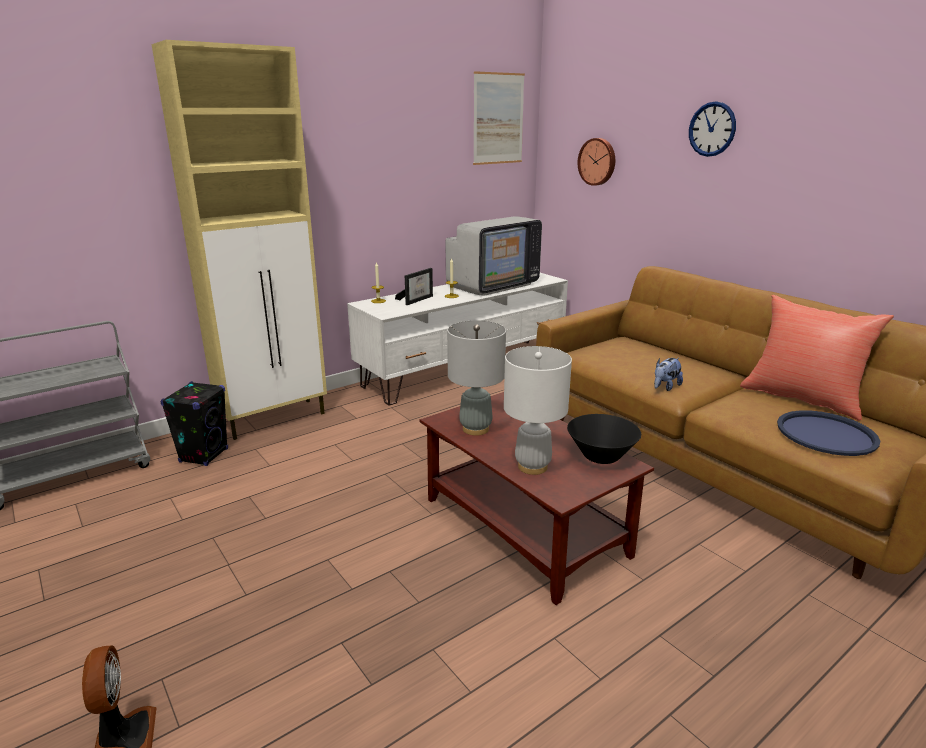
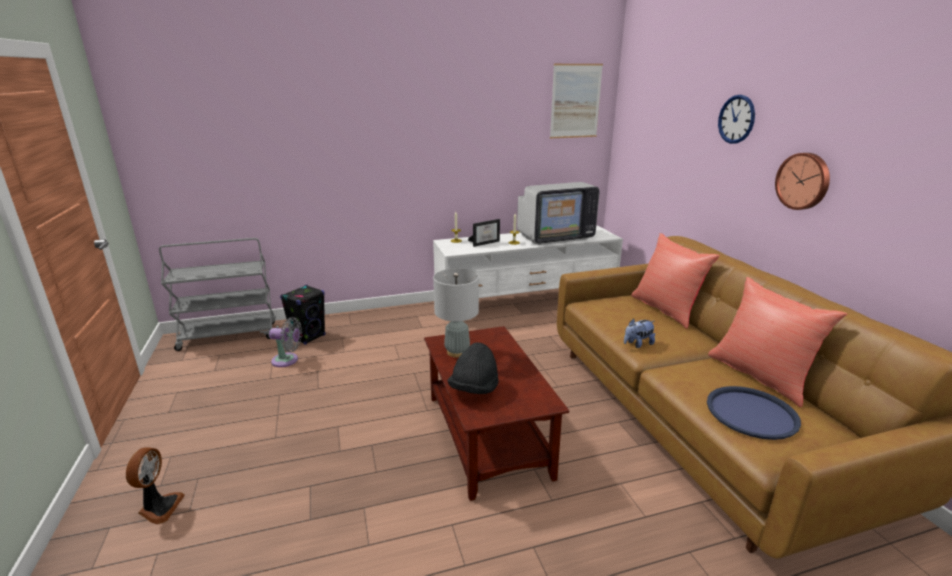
camera: 20 degrees right, 0 degrees up
(194, 491) = (287, 360): none -> grey fan
(275, 418) = (368, 318): beige cabinet -> none
(533, 466) = (474, 389): white table lamp -> black hat
(597, 161) = (652, 140): wall clock -> wall clock (803, 181)
(601, 456) = (533, 392): black bowl -> none
(662, 348) = (666, 309): none -> red pillow

